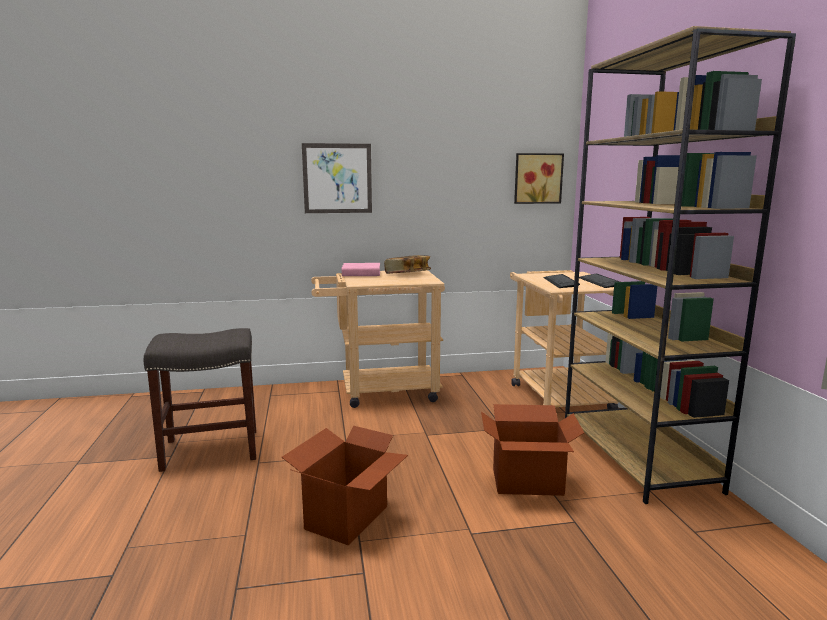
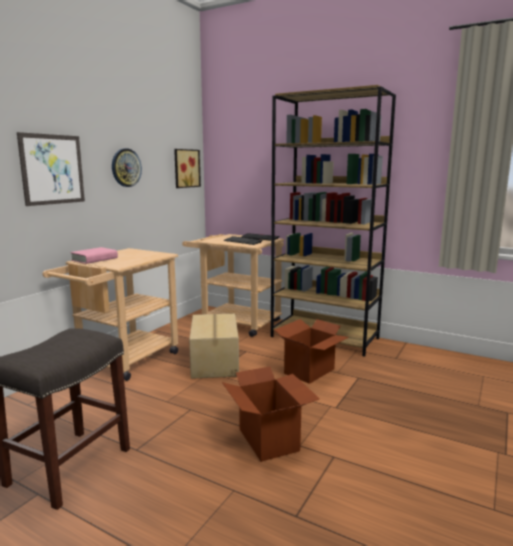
camera: 50 degrees left, 0 degrees up
(407, 274) = (130, 253): book -> none
(434, 177) = (126, 167): none -> wall clock
(452, 424) = (215, 361): none -> cardboard box

